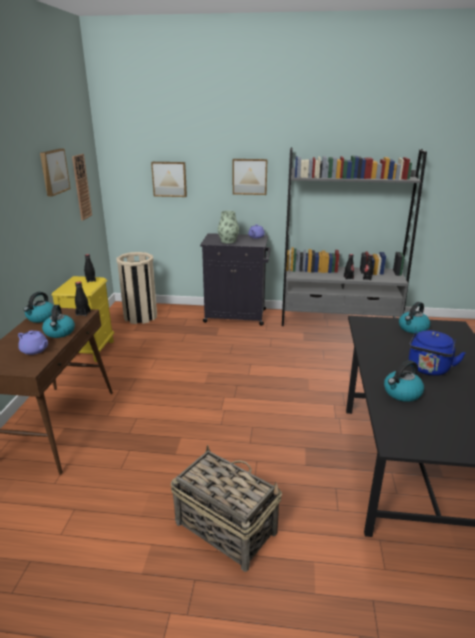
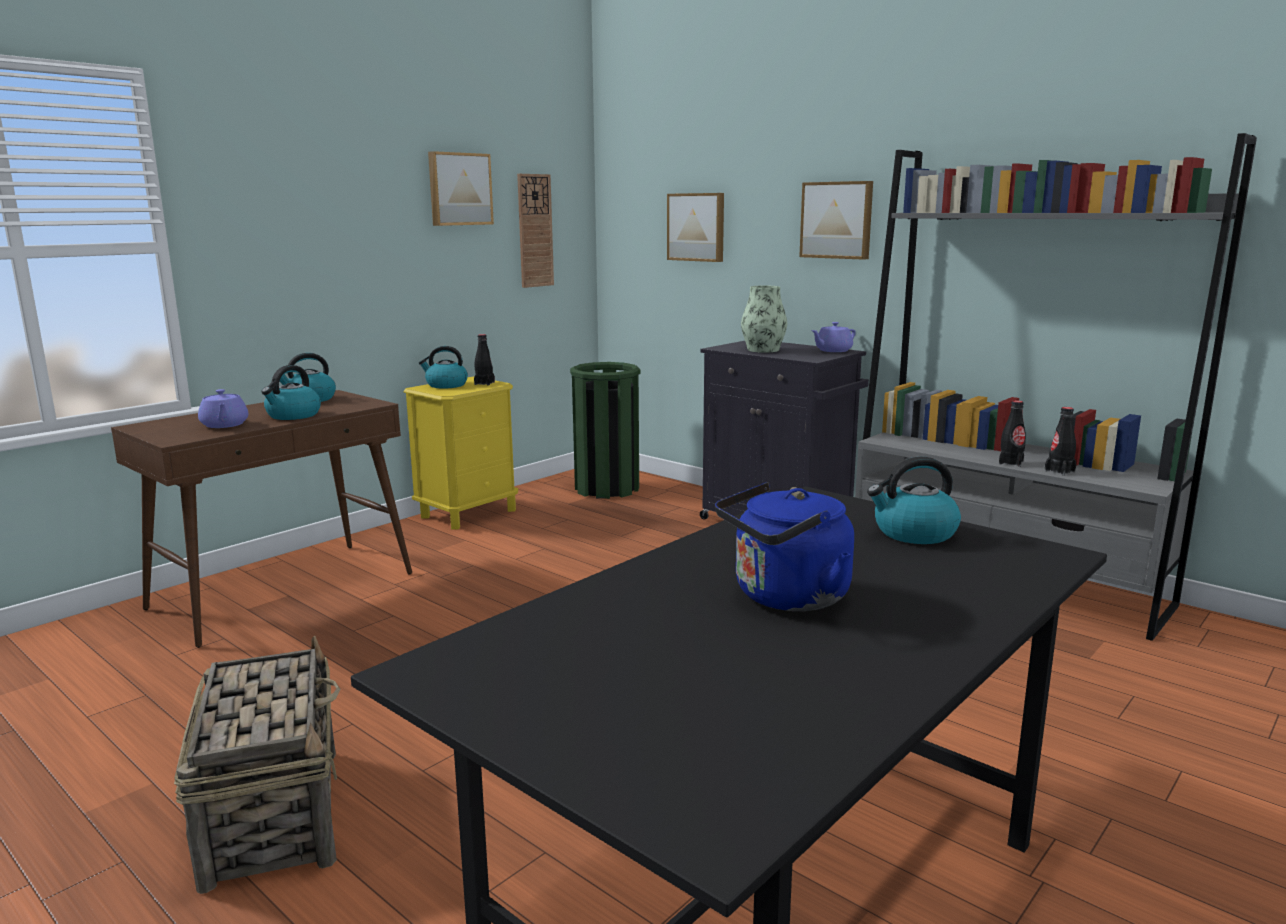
camera: 35 degrees right, 10 degrees down
(83, 313) = (368, 404): black bottle -> none
(140, 316) = (607, 488): beige trash can -> green trash can
(402, 393) = (627, 612): kettle -> kettle (446, 385)

